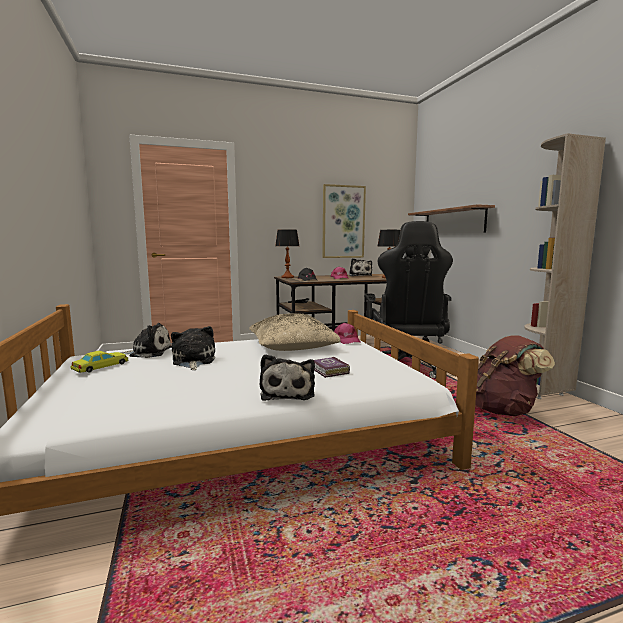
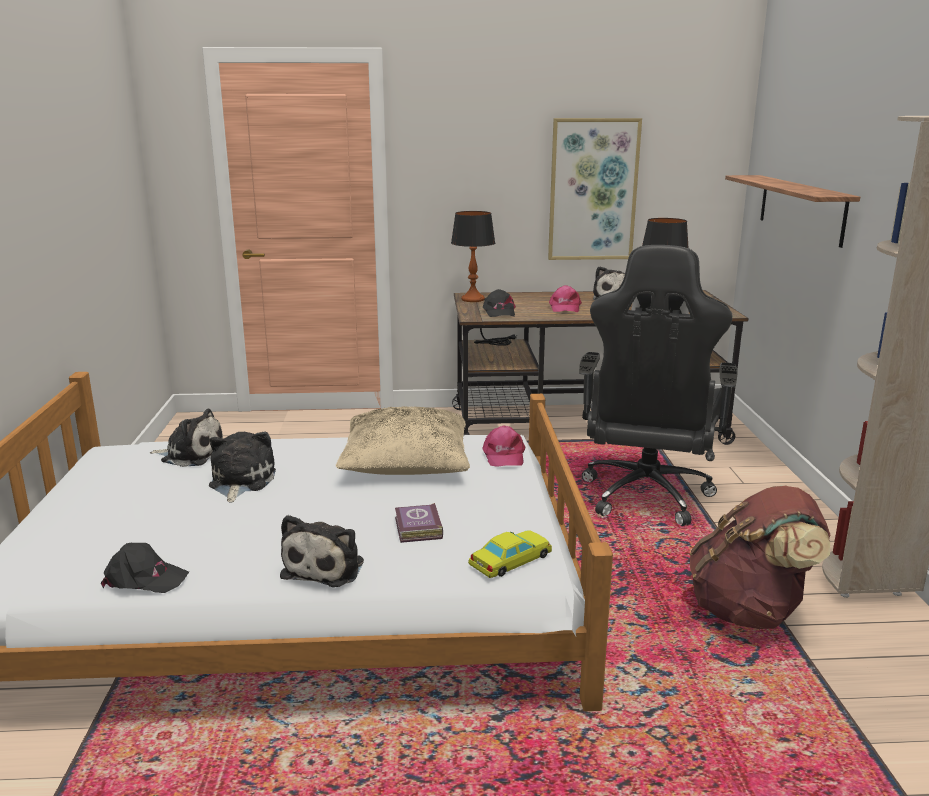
camera: 15 degrees right, 10 degrees up
(101, 366) = (117, 478): yellow toy car -> yellow toy car (511, 560)
(158, 412) = (144, 579): none -> black cap

